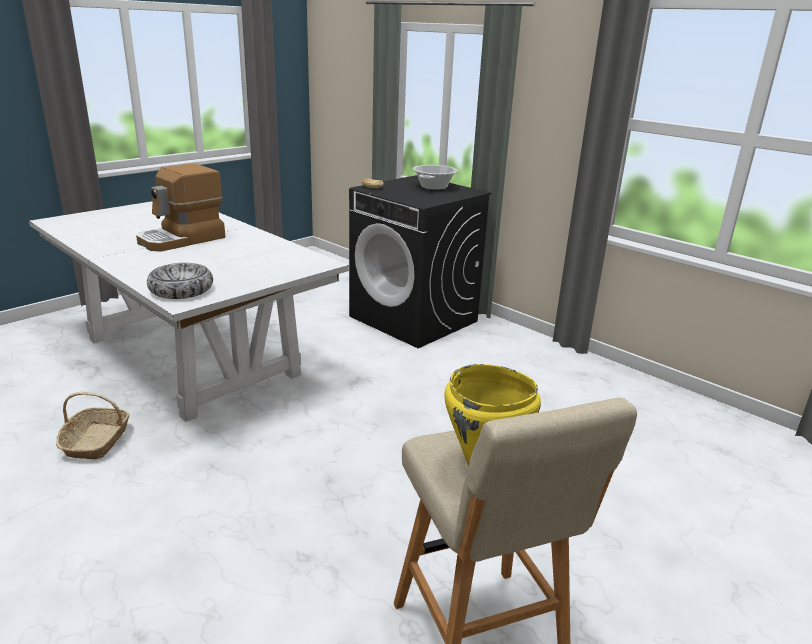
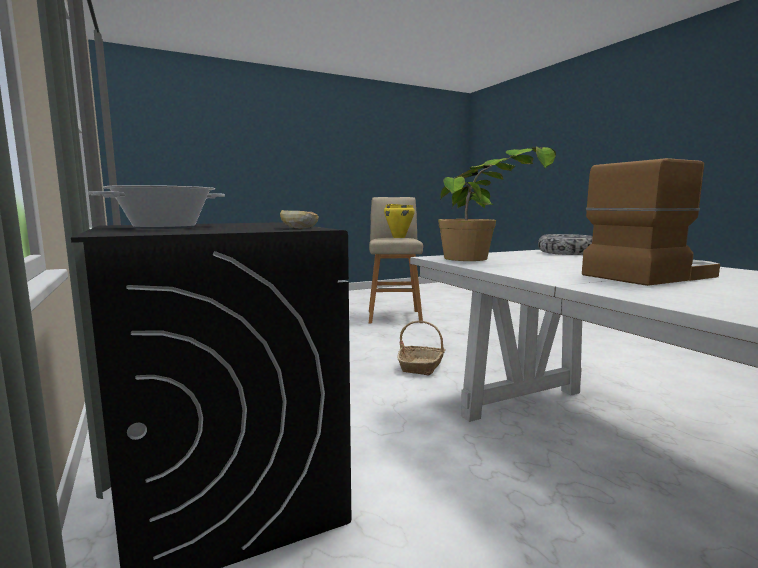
camera: 160 degrees left, 15 degrees down
(96, 441) = (639, 384): basket -> basket (421, 366)
(281, 258) = (483, 261): none -> potted plant

